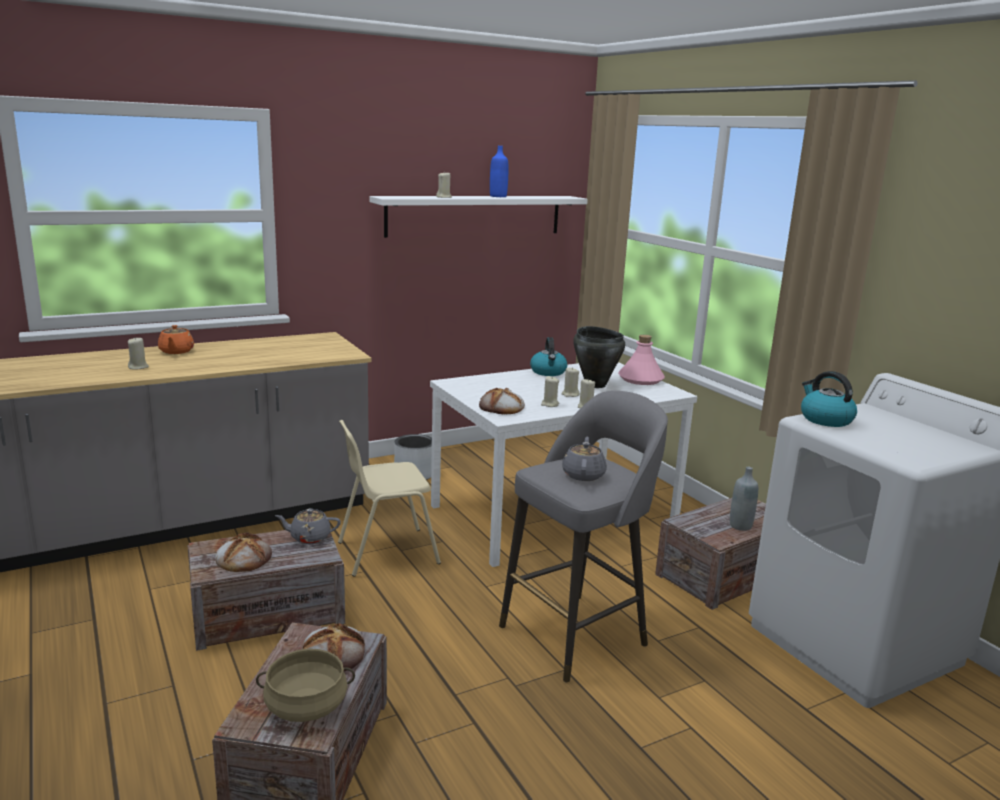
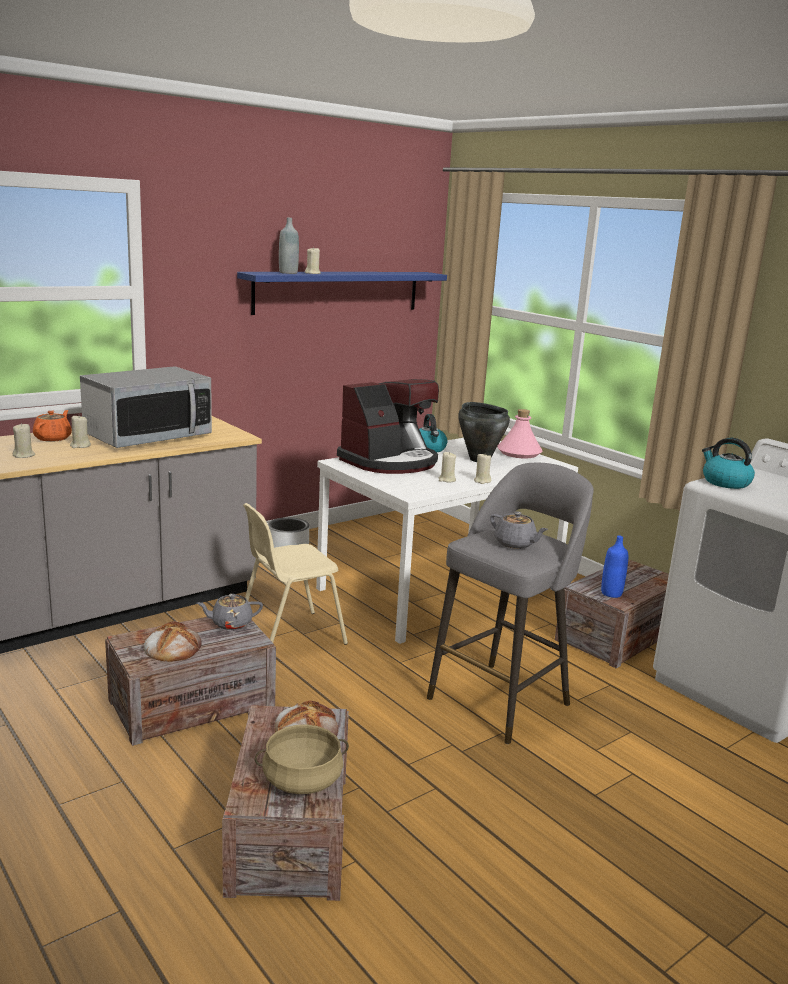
camera: 10 degrees left, 0 degrees up
(176, 351) = (53, 438): orange teapot -> orange teapot turned 150 degrees counterclockwise
(264, 352) = (148, 436): none -> microwave
(475, 215) = (338, 292): white shelf -> blue shelf
(498, 196) = (362, 272): blue bottle -> blue bottle (611, 593)
(501, 384) = (390, 462): none -> coffee machine
(502, 408) = (403, 485): bread -> none
(570, 394) = (461, 470): beige candle -> beige candle (80, 446)
(583, 474) = (515, 544): grey teapot -> grey teapot turned 135 degrees clockwise
(740, 526) = (634, 588): grey bottle -> grey bottle (288, 273)

